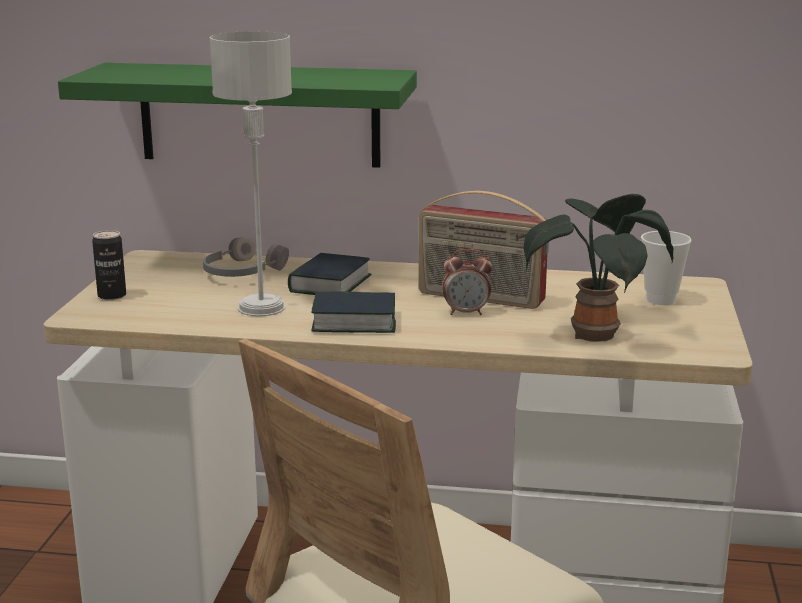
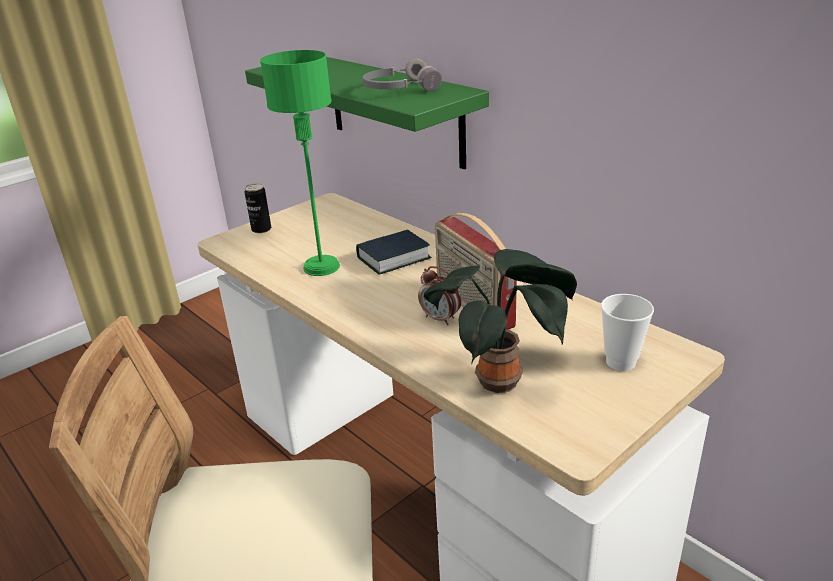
camera: 40 degrees right, 10 degrees up
(241, 272) = (358, 230): grey headphones -> grey headphones (399, 89)
(260, 307) = (321, 266): grey table lamp -> green table lamp
(354, 322) = (354, 300): book -> none

